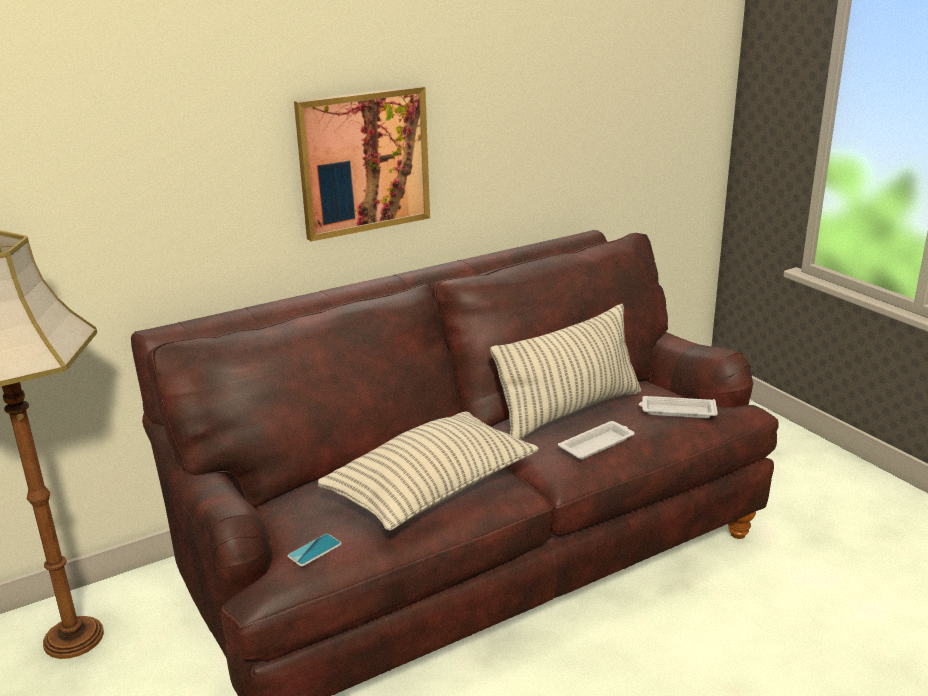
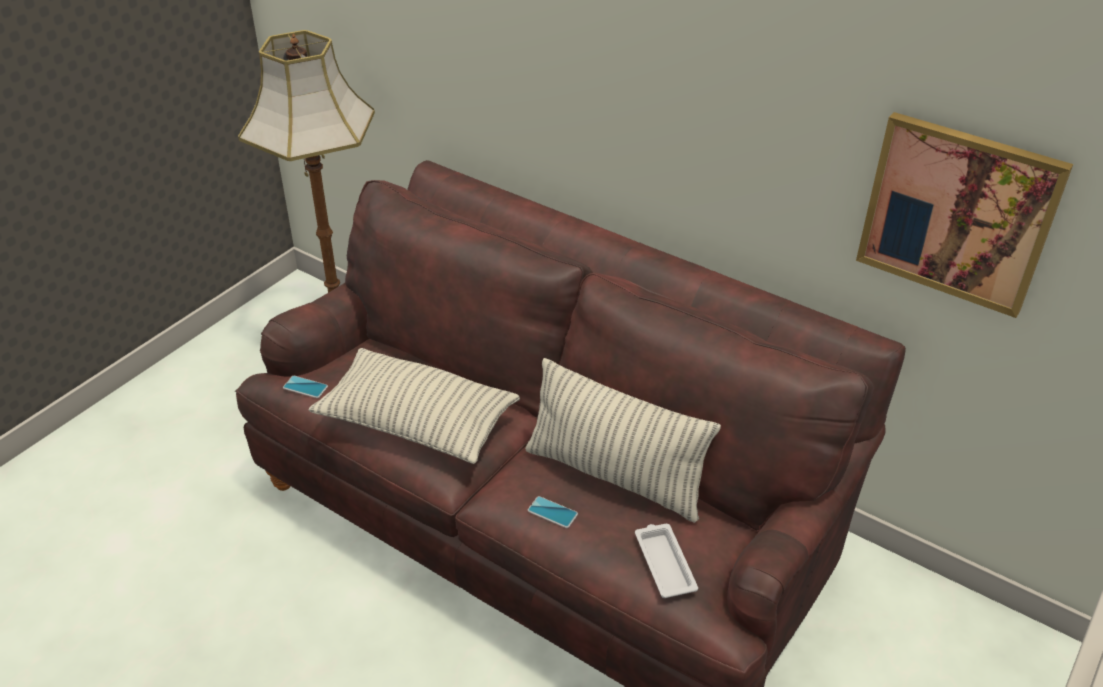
camera: 65 degrees right, 15 degrees up
(363, 162) = (638, 120): picture -> picture (957, 213)
(597, 444) = (552, 512): white tray -> phone

